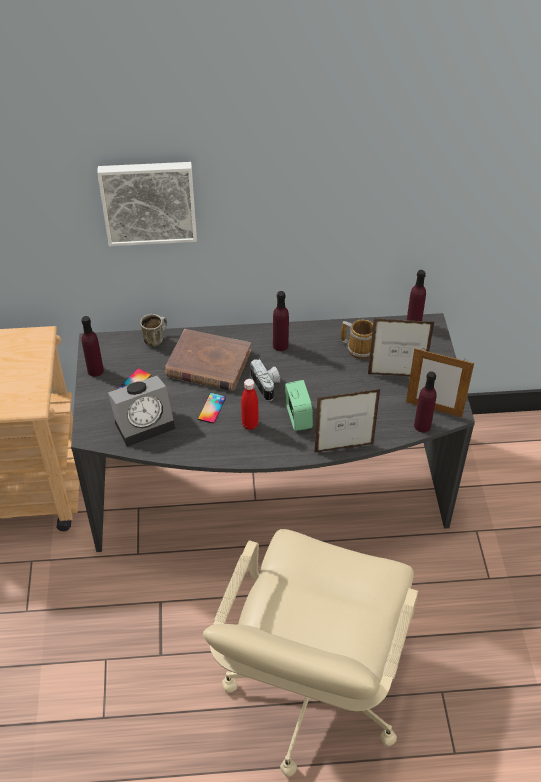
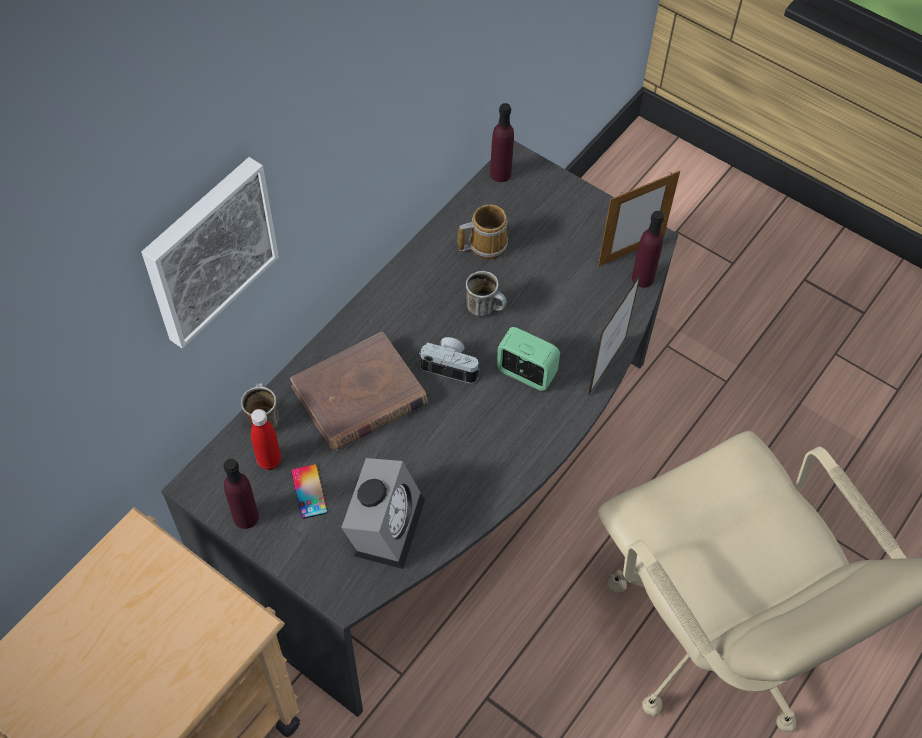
camera: 50 degrees left, 10 degrees up
(212, 408) = (430, 442): phone -> none
(250, 424) = (491, 424): red bottle -> red bottle (269, 461)
(280, 345) = (405, 308): purple bottle -> none
(319, 375) = (486, 308): none -> mug
(396, 375) = (555, 245): picture frame -> none

